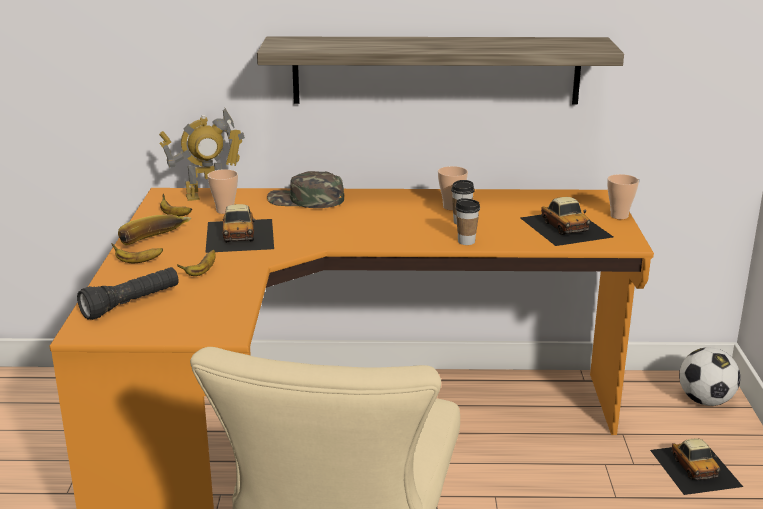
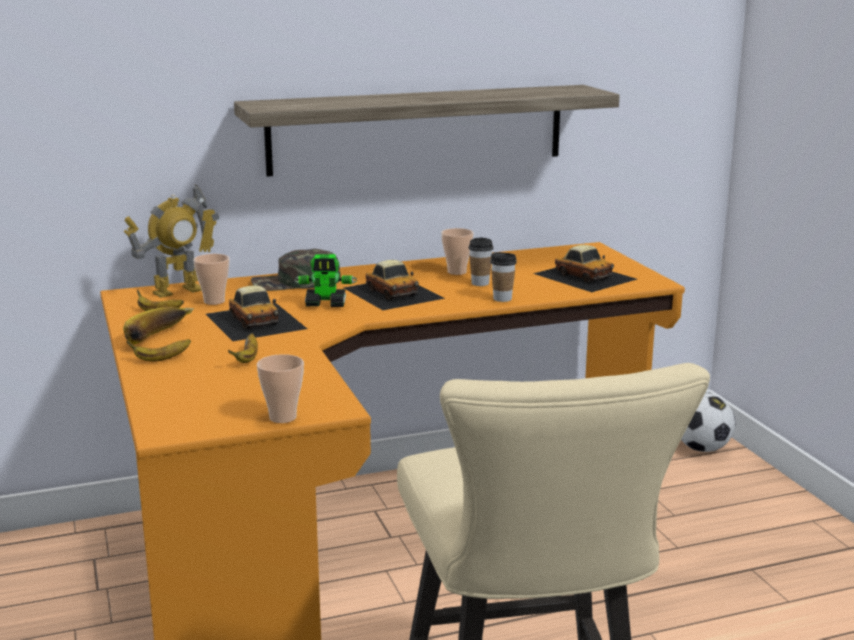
camera: 20 degrees left, 5 degrees down
(131, 304) = (197, 398): black flashlight -> none
(310, 226) = (326, 304): none -> toy robot
(619, 216) = (624, 262): cup -> cup (282, 418)
(695, 467) = (731, 507): toy car -> toy car (393, 292)

